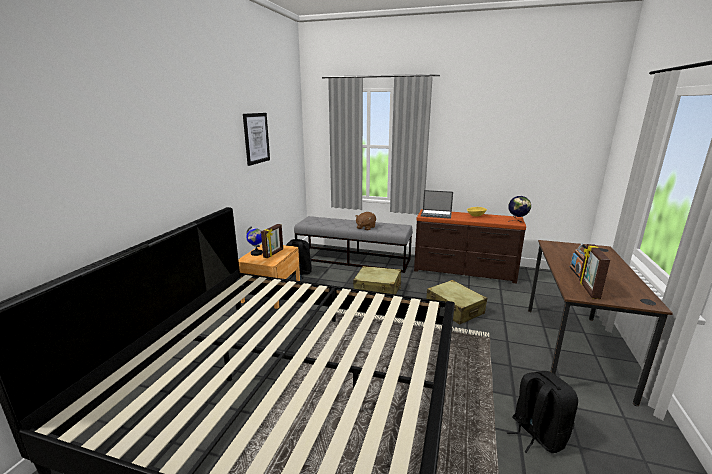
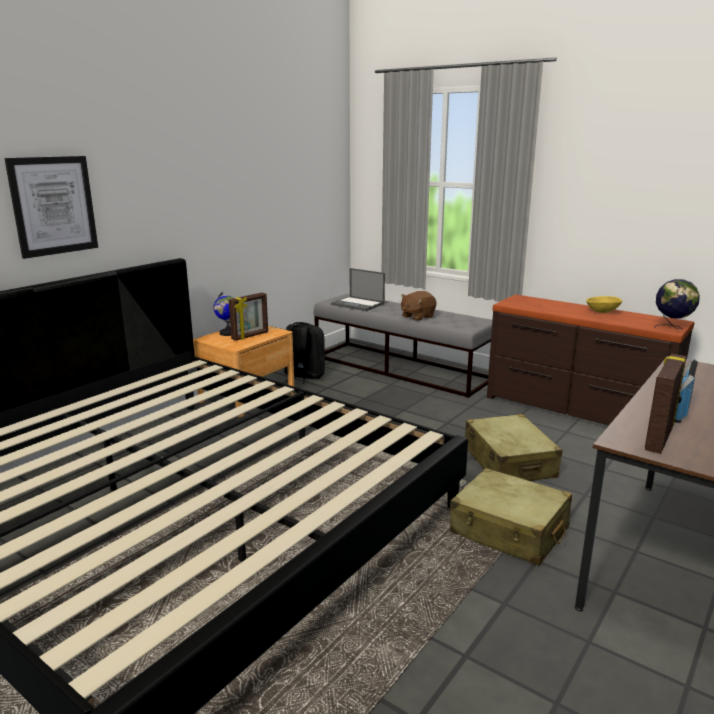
camera: 20 degrees right, 0 degrees up
(256, 138) = (247, 163): picture -> picture (53, 205)
(377, 289) = (404, 415): beige suitcase -> beige suitcase (509, 531)
(436, 214) = (533, 303): laptop -> laptop (358, 304)
(536, 434) = (495, 665): black backpack -> none

